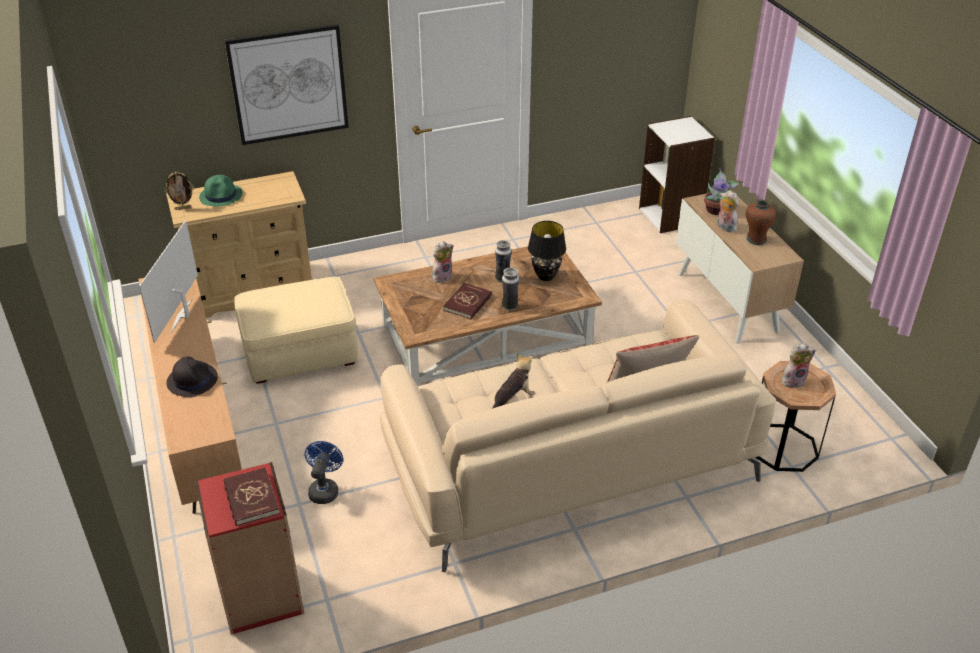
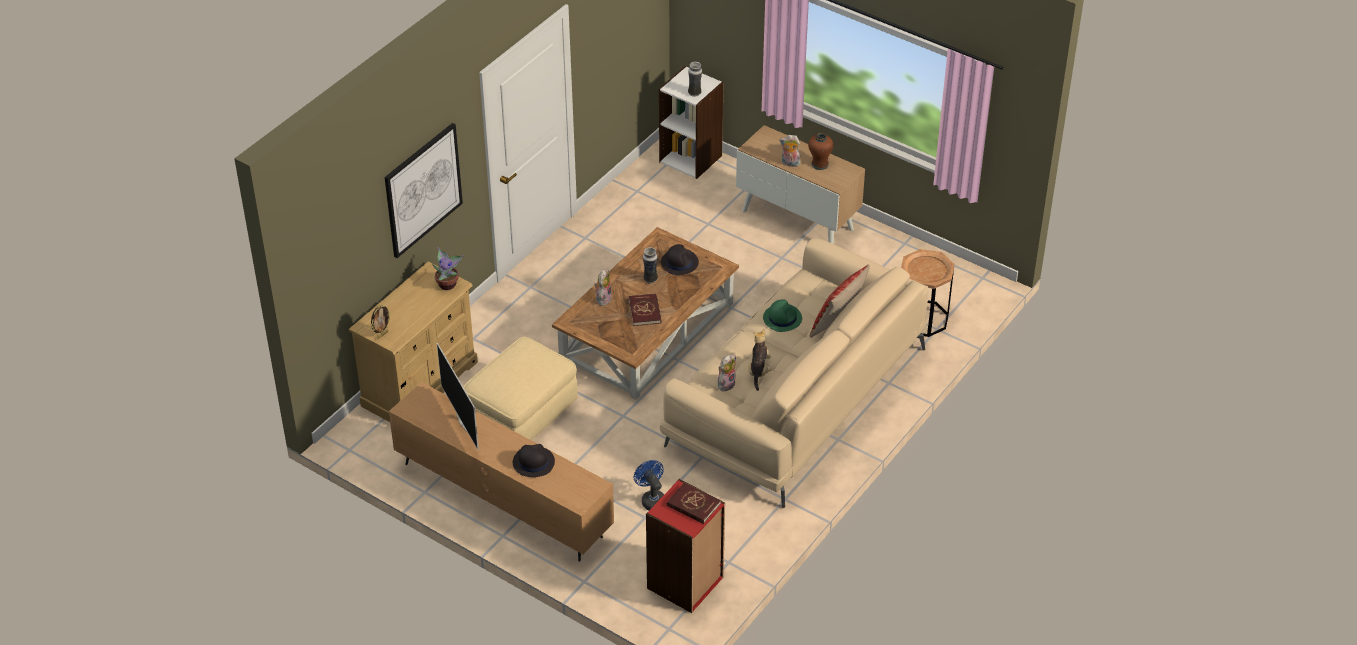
camera: 35 degrees left, 5 degrees up
(221, 196) = (398, 310): green hat -> green hat (782, 318)
(510, 307) = (678, 300): vase -> vase (695, 93)
(545, 276) = (679, 262): black table lamp -> black hat
(716, 210) = (771, 150): potted plant -> potted plant (448, 284)
(793, 380) = (921, 267): plush toy -> plush toy (726, 384)

